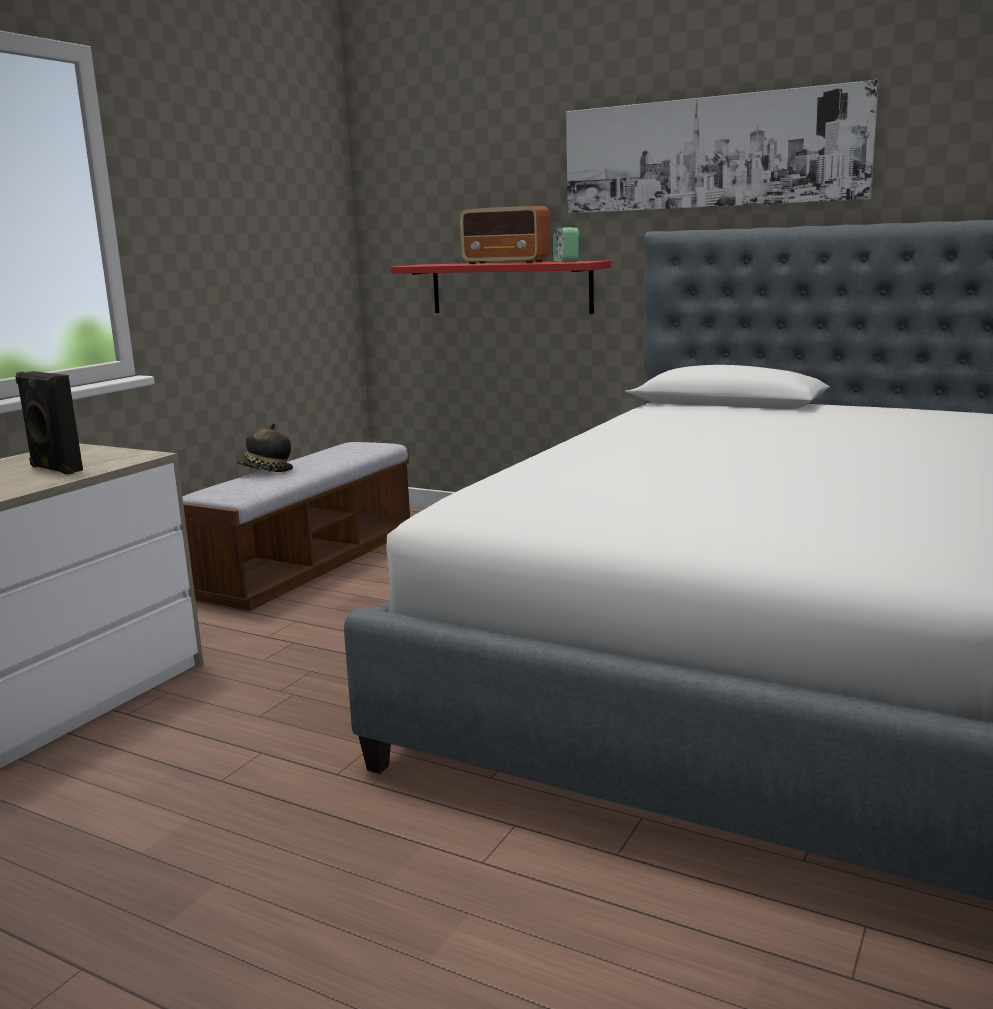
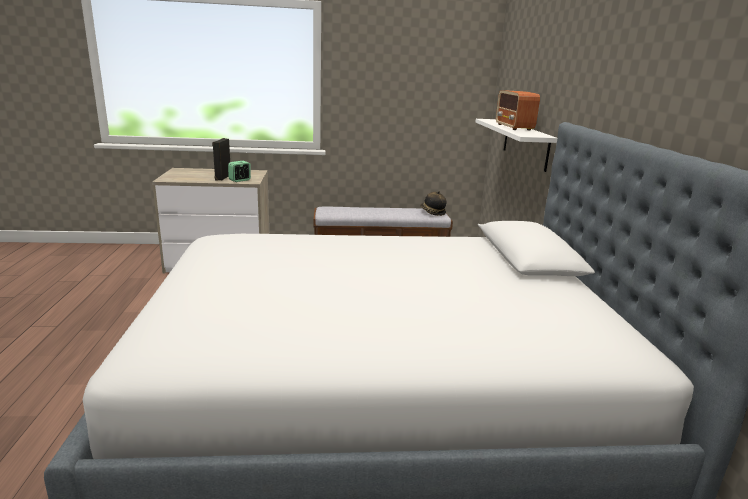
camera: 55 degrees right, 5 degrees up
(265, 471) = (364, 208): hat -> hat (432, 212)
(510, 288) = (525, 143): red shelf -> white shelf
(566, 261) = (529, 133): alarm clock -> alarm clock (240, 180)
(710, 152) = (608, 68): picture -> none

